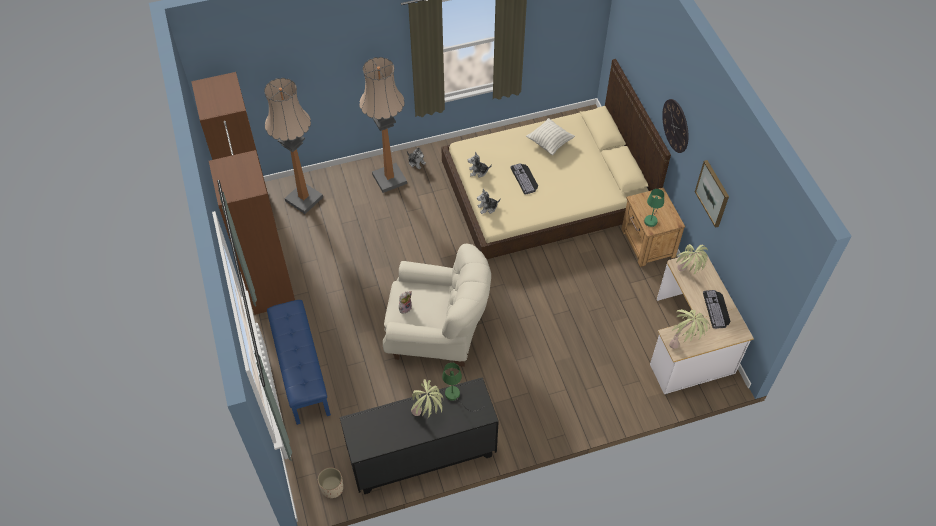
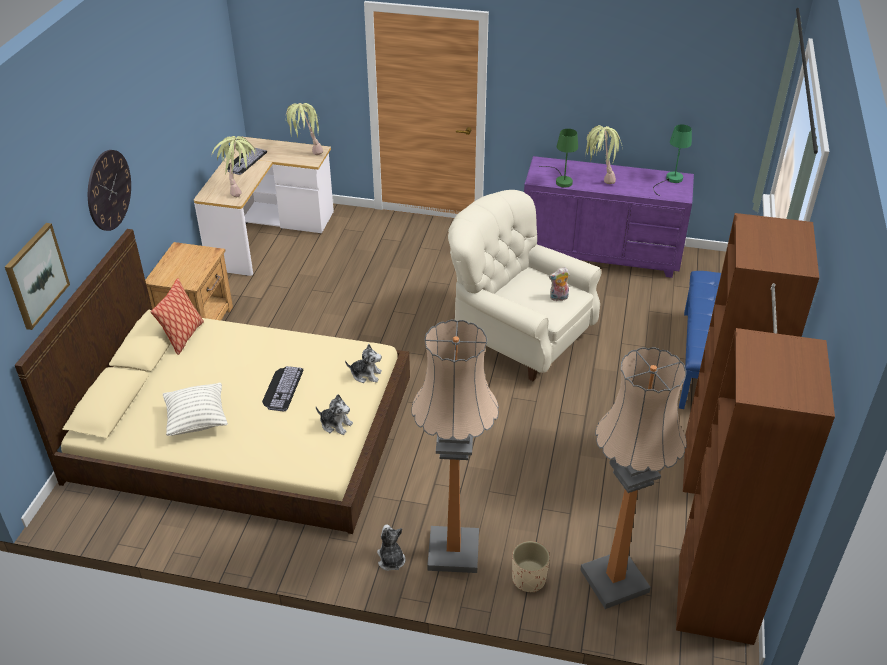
camera: 150 degrees left, 15 degrees down
(332, 488) = (705, 262): beige planter -> beige planter (528, 579)
(422, 454) = (600, 254): black dresser -> purple dresser
(612, 184) = (183, 337): none -> pillow
(651, 218) = (198, 261): green table lamp -> green table lamp (671, 180)
(713, 193) = (164, 135): picture -> picture (36, 275)

